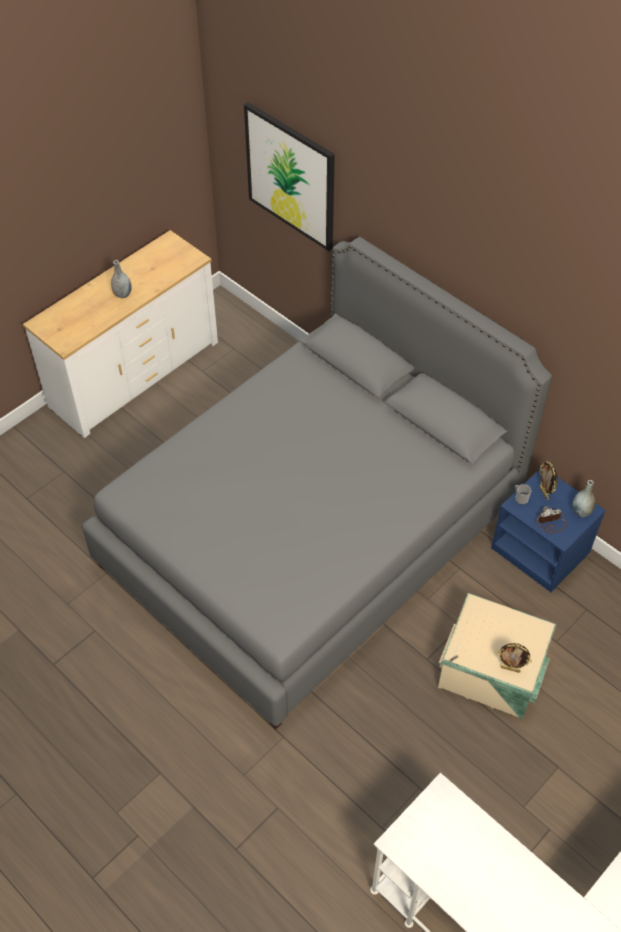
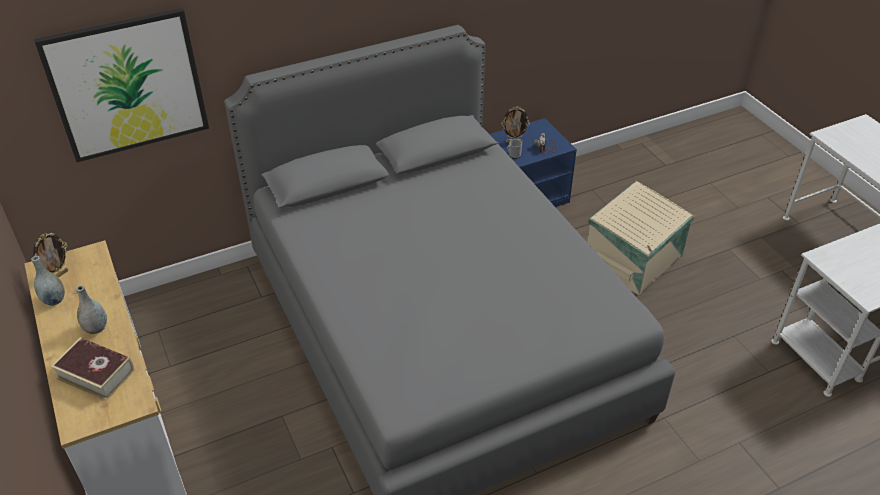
camera: 70 degrees left, 10 degrees down
(83, 313) = (96, 374): none -> book
(510, 669) = (669, 218): picture frame -> picture frame (58, 275)
(581, 512) = (541, 129): grey vase -> grey vase (54, 300)

